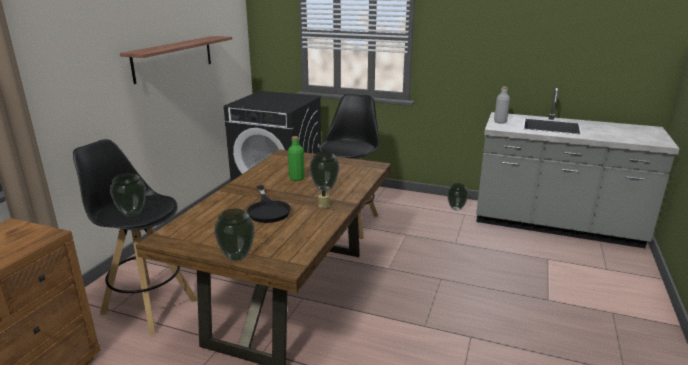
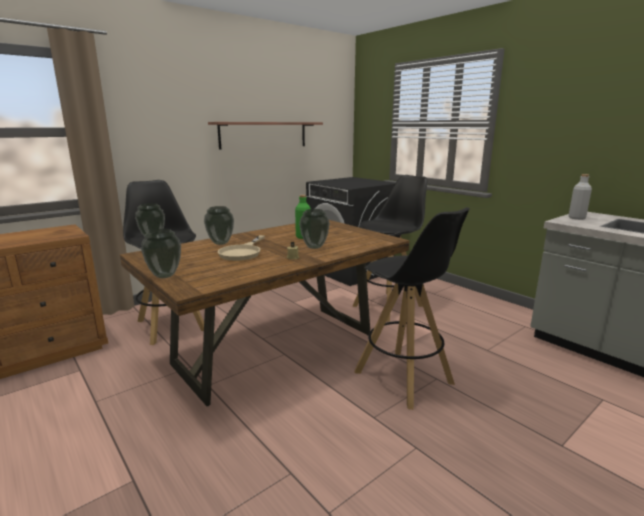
camera: 30 degrees right, 5 degrees down
(267, 209) = (243, 252): black frying pan -> beige frying pan
(418, 286) = (404, 378): none -> black stool
(456, 208) = (519, 319): vase -> vase (220, 243)

